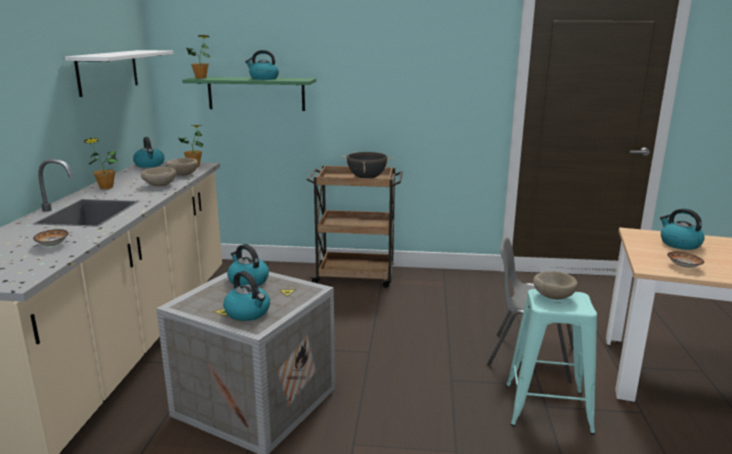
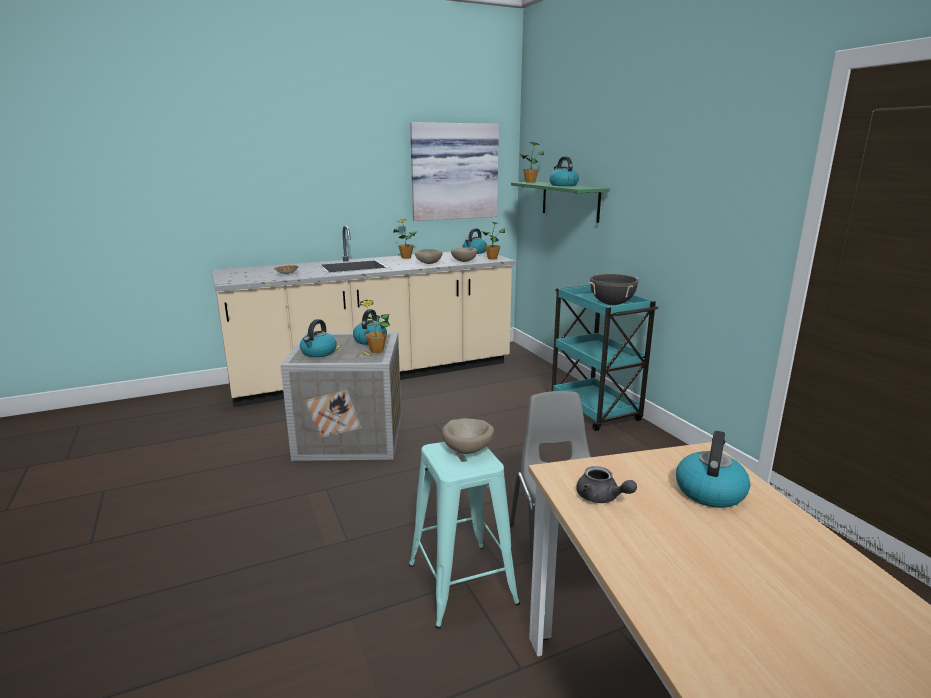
camera: 60 degrees right, 0 degrees up
(108, 72) = (453, 171): white shelf -> picture
(287, 284) = (376, 351): none -> potted plant
(356, 276) = (595, 411): brown cart -> turquoise cart
(683, 266) = (601, 498): bowl -> grey teapot

